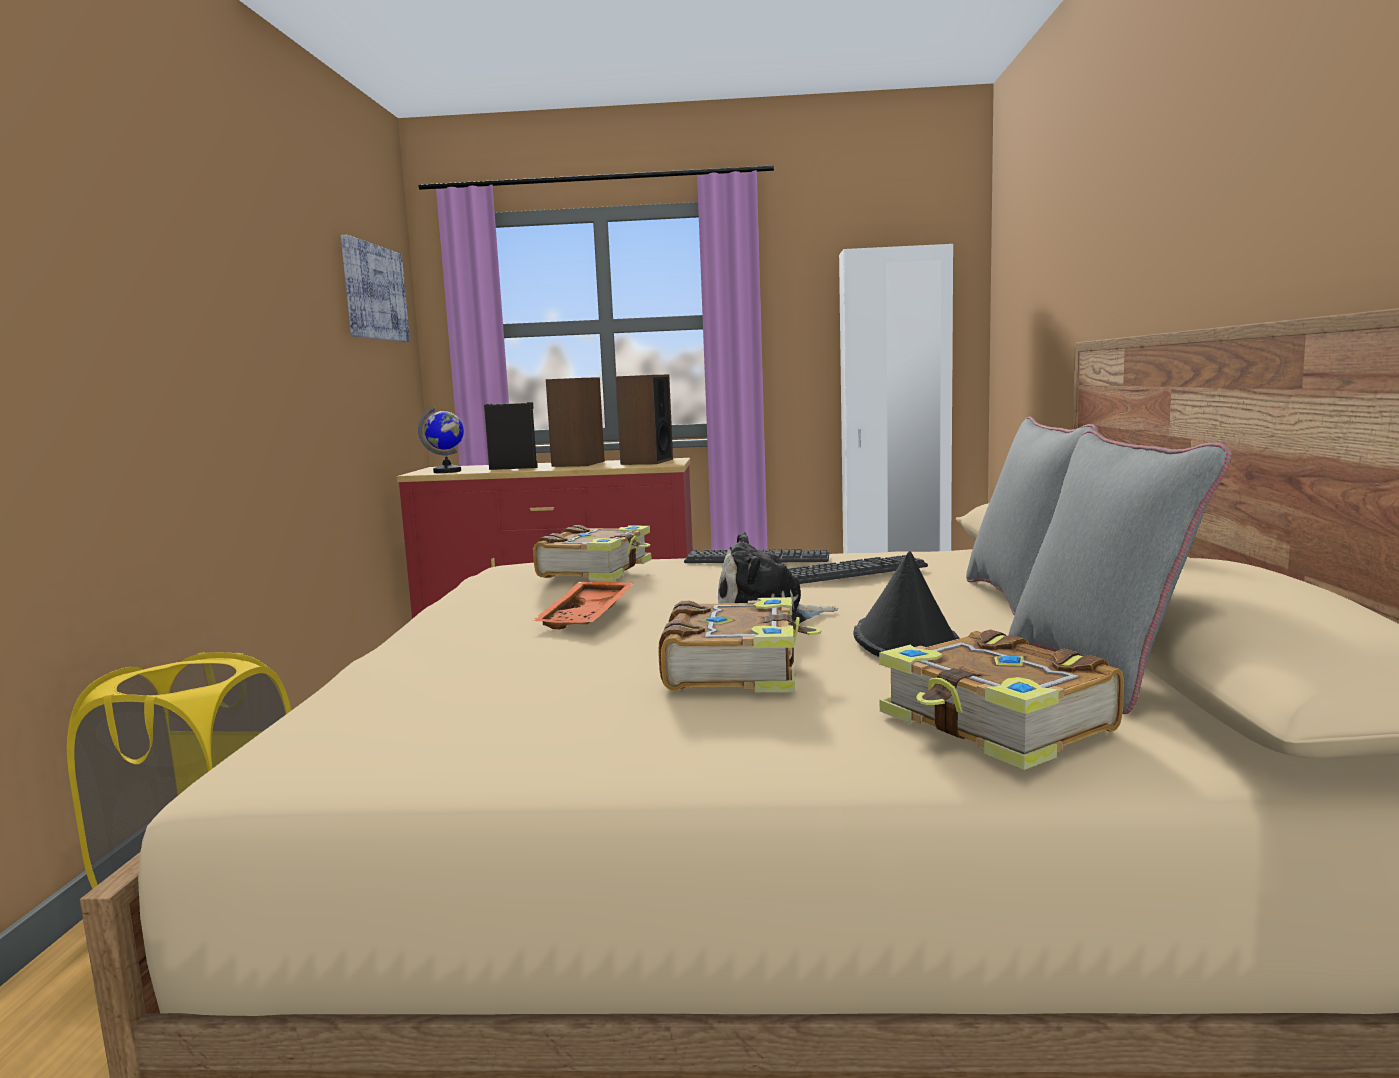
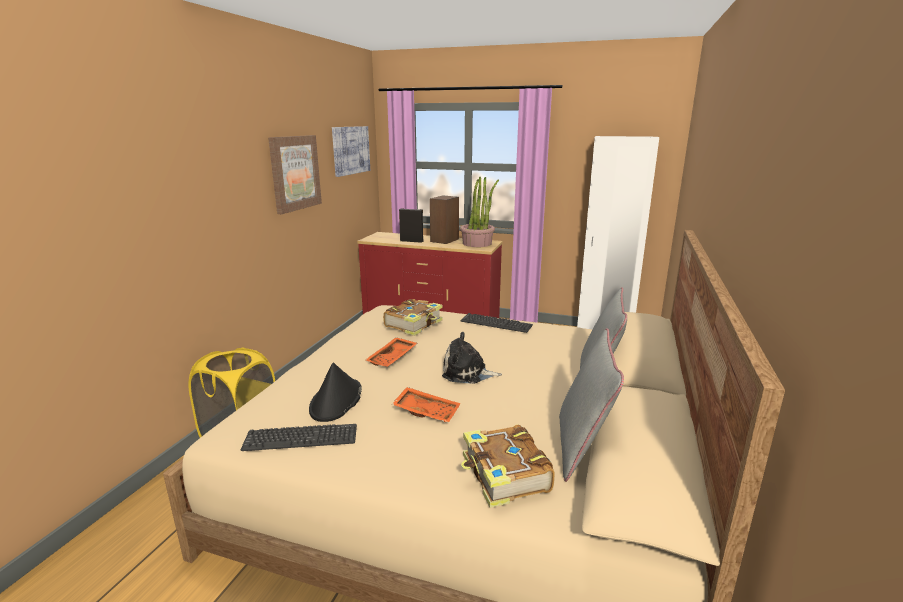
camera: 15 degrees right, 10 degrees up
(278, 304) = (294, 173): none -> picture
(447, 471) = (381, 239): globe -> none
(646, 462) = (477, 243): speaker -> potted plant
(736, 669) = (427, 411): book -> orange tray
(849, 572) = (529, 344): keyboard -> keyboard (301, 438)
(907, 644) = (514, 408): black hat -> black hat (336, 401)

